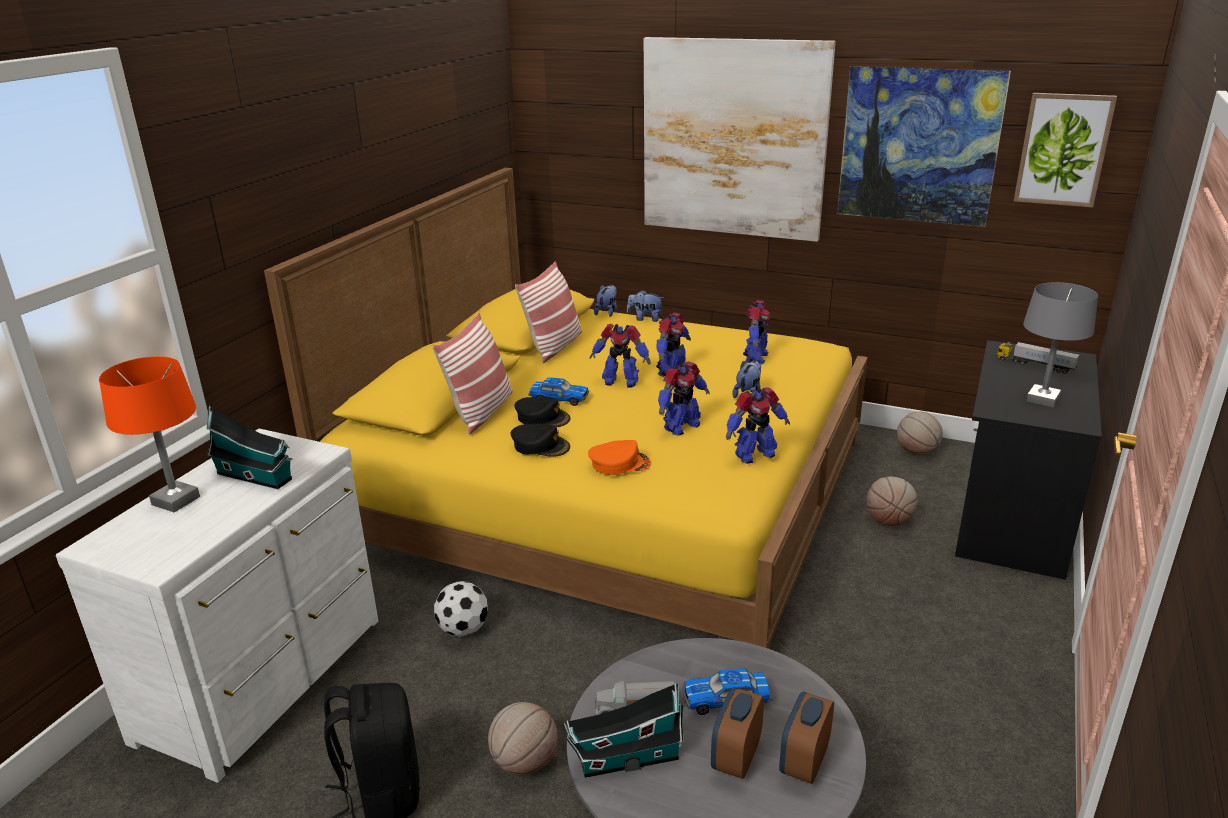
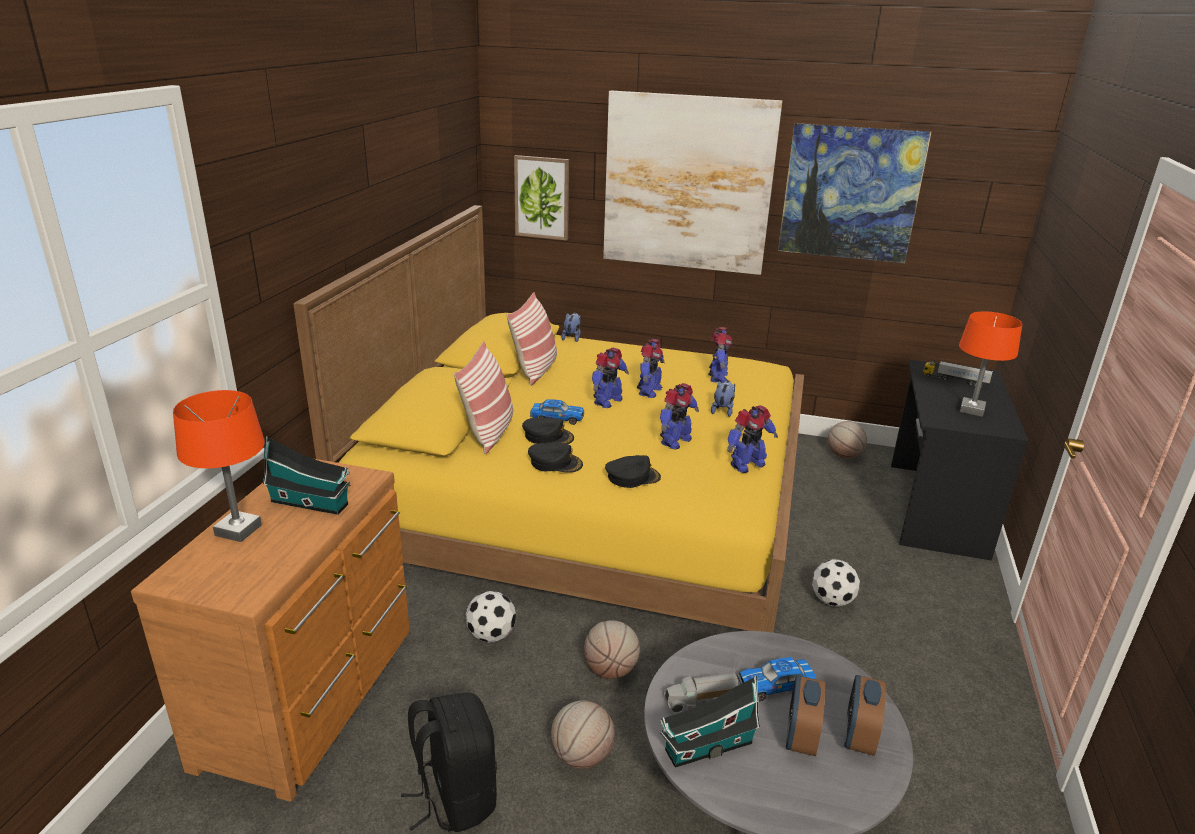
camera: 10 degrees left, 0 degrees up
(268, 678) = (314, 695): white dresser -> brown dresser
(619, 463) = (632, 477): orange cap -> black cap
(620, 382) = (607, 401): toy robot -> toy robot turned 60 degrees counterclockwise
(645, 318) = (608, 343): plush toy -> none
(854, 614) = (831, 600): none -> football
(889, 521) = (838, 517): basketball -> basketball (611, 670)
(1043, 399) = (972, 410): grey table lamp -> orange table lamp
(1063, 149) = (972, 199): picture -> picture (542, 197)

